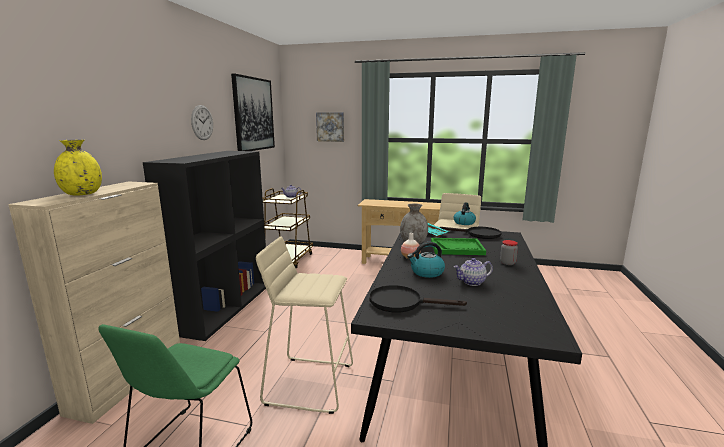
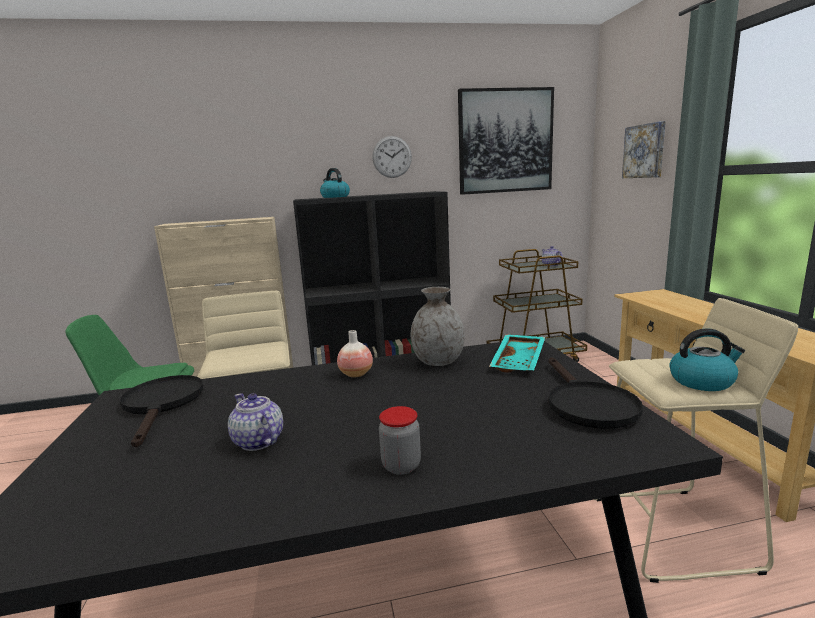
camera: 65 degrees right, 0 degrees up
(82, 194) = (204, 221): yellow vase -> none
(426, 272) = (290, 397): kettle -> kettle (335, 197)
(457, 248) = (450, 398): green tray -> none

